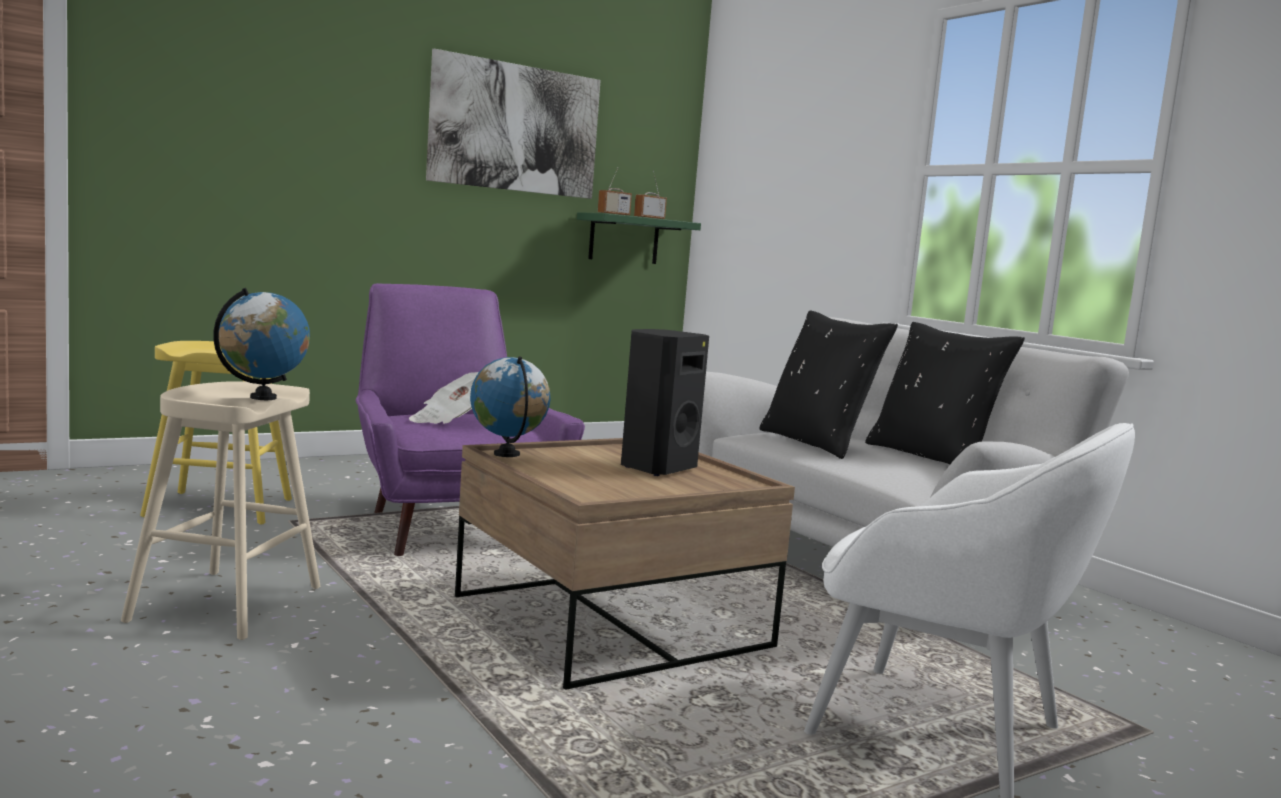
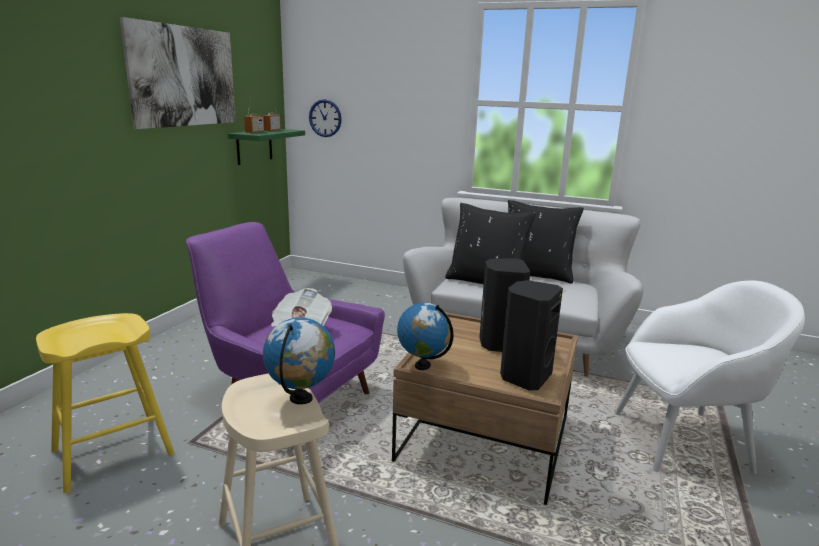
camera: 35 degrees left, 10 degrees up
(607, 488) = (524, 377): none -> black speaker
(735, 207) = (325, 118): none -> wall clock

